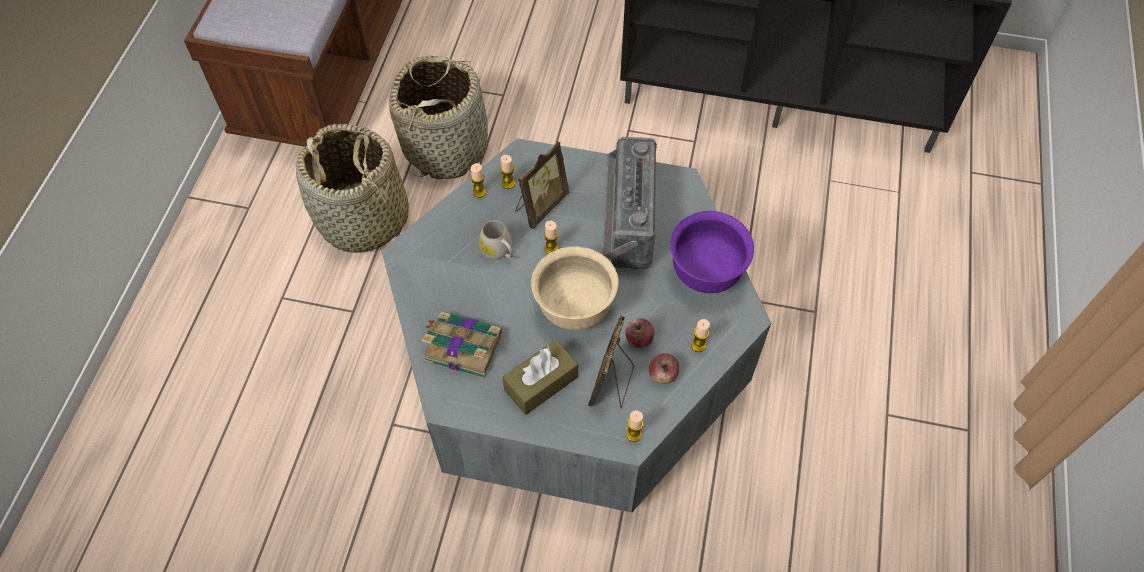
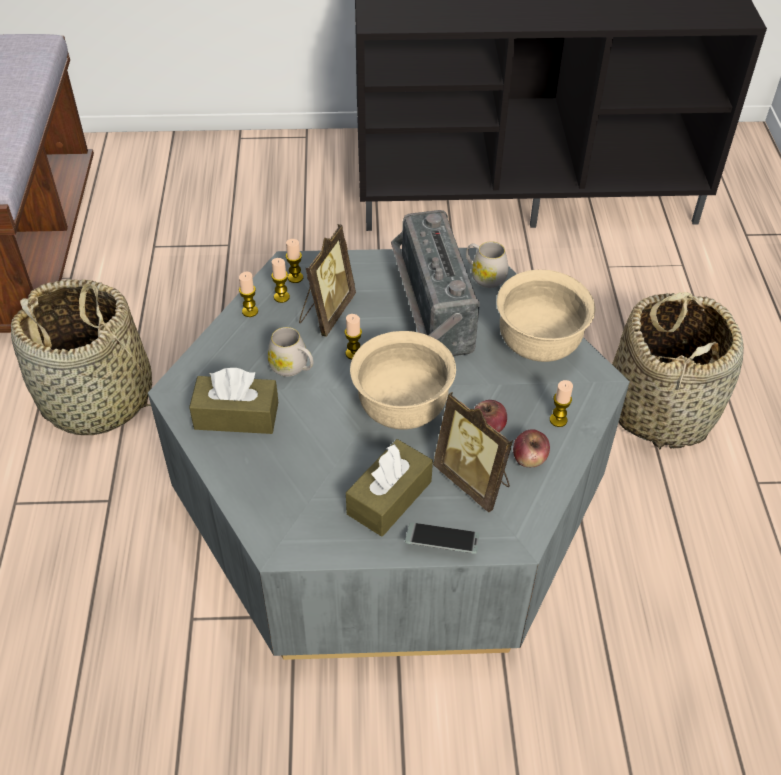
camera: 15 degrees left, 10 degrees down
(443, 285) = (236, 416): none -> brown tissue box
(446, 147) = (178, 306): basket -> basket (660, 408)
(461, 346) = (279, 477): book -> none
(570, 430) = (442, 542): none -> phone
(612, 384) = (474, 480): picture frame -> picture frame turned 45 degrees counterclockwise
(633, 434) = (519, 530): candle -> candle (295, 277)
(682, 197) = (484, 276): none -> white mug
(705, 273) = (538, 346): purple bowl -> beige bowl

